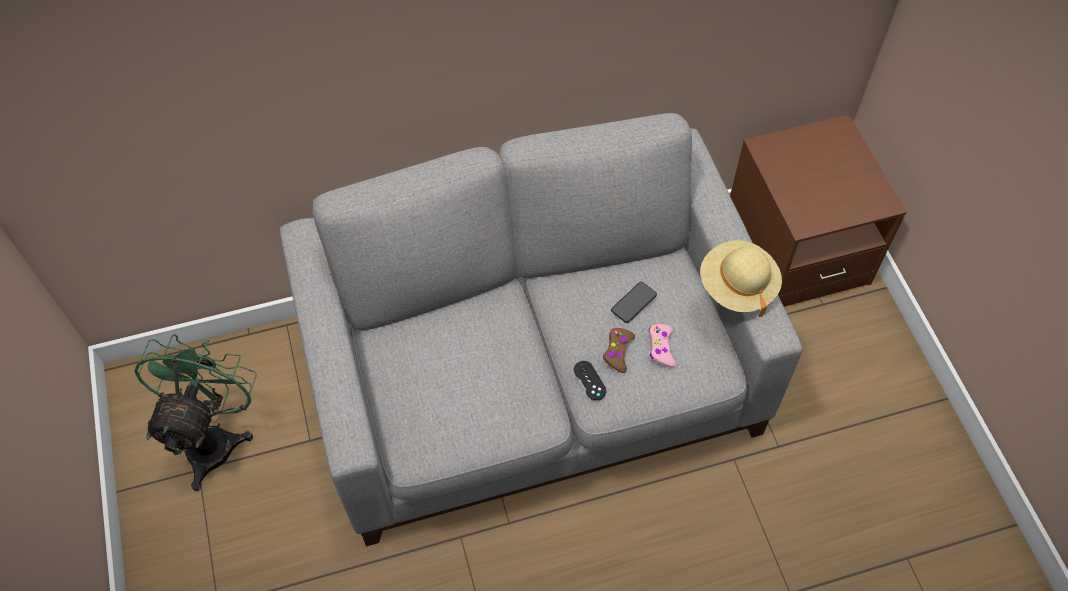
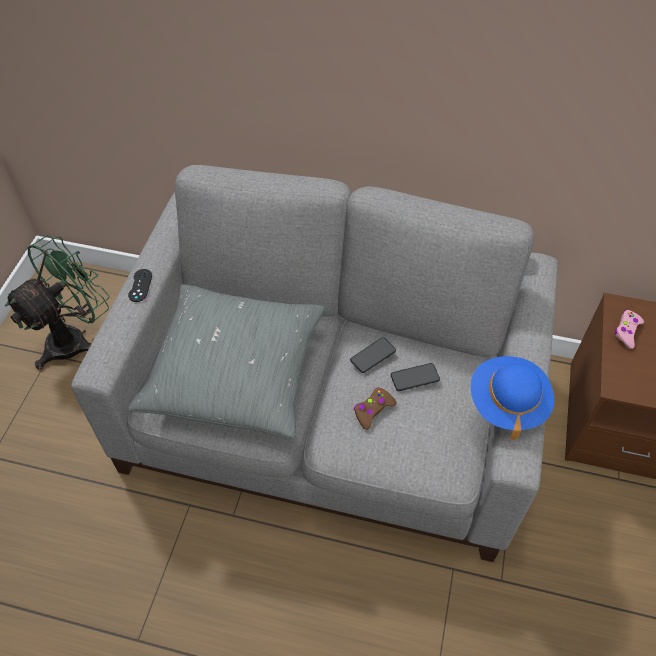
camera: 30 degrees right, 5 degrees down
(466, 381) = (235, 371): none -> grey pillow
(582, 301) = (373, 355): none -> phone
(589, 380) = (334, 421): black game controller -> black game controller (140, 285)
(660, 348) = (412, 425): pink game controller -> pink game controller (626, 331)
(737, 286) = (507, 403): beige hat -> blue hat

